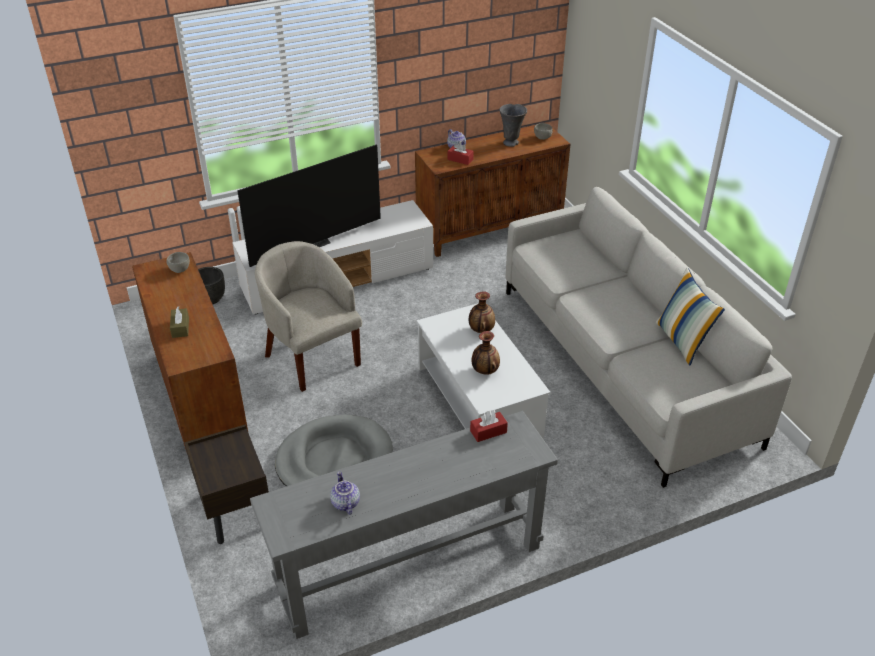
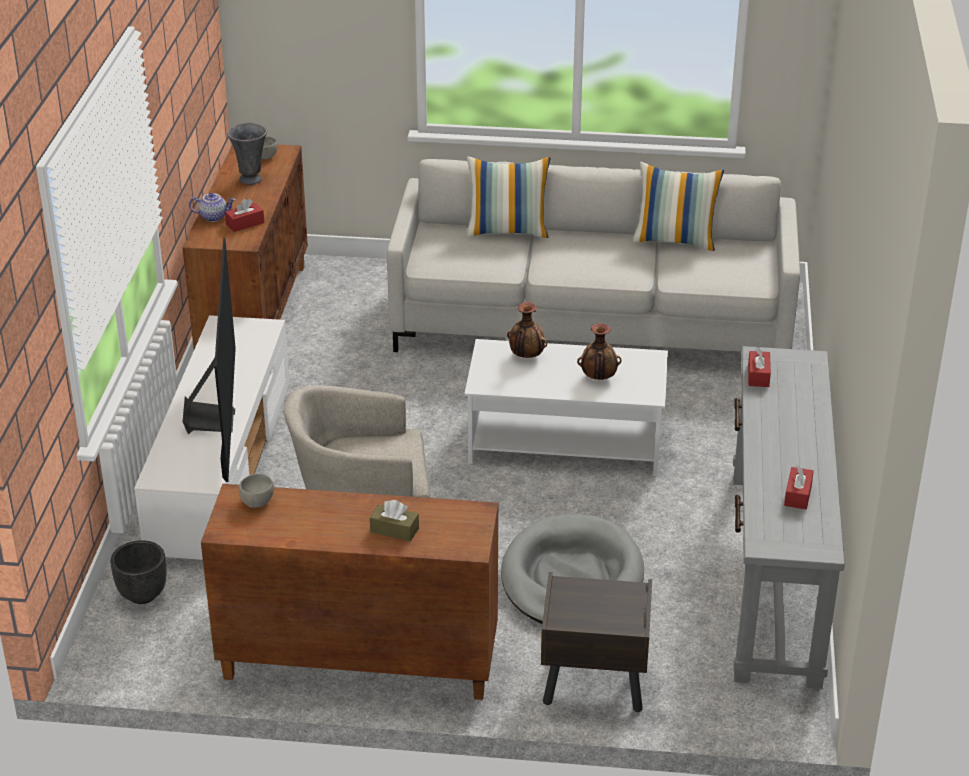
camera: 60 degrees left, 5 degrees down
(344, 503) = (798, 495): teapot -> red tissue box
(607, 264) = (507, 231): none -> pillow

